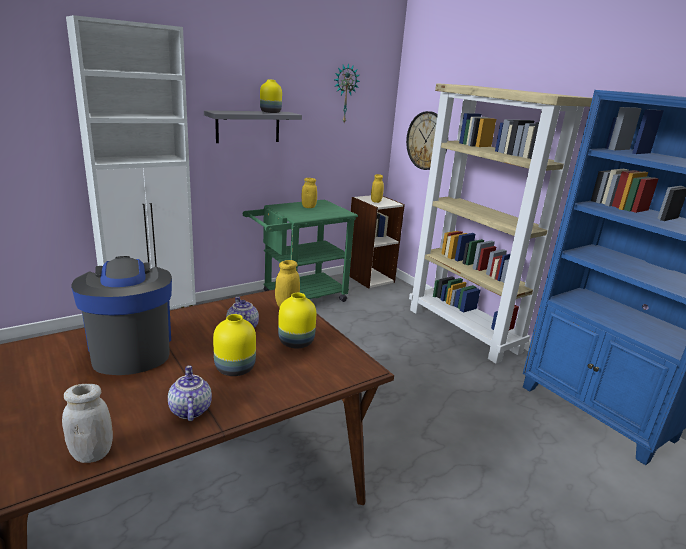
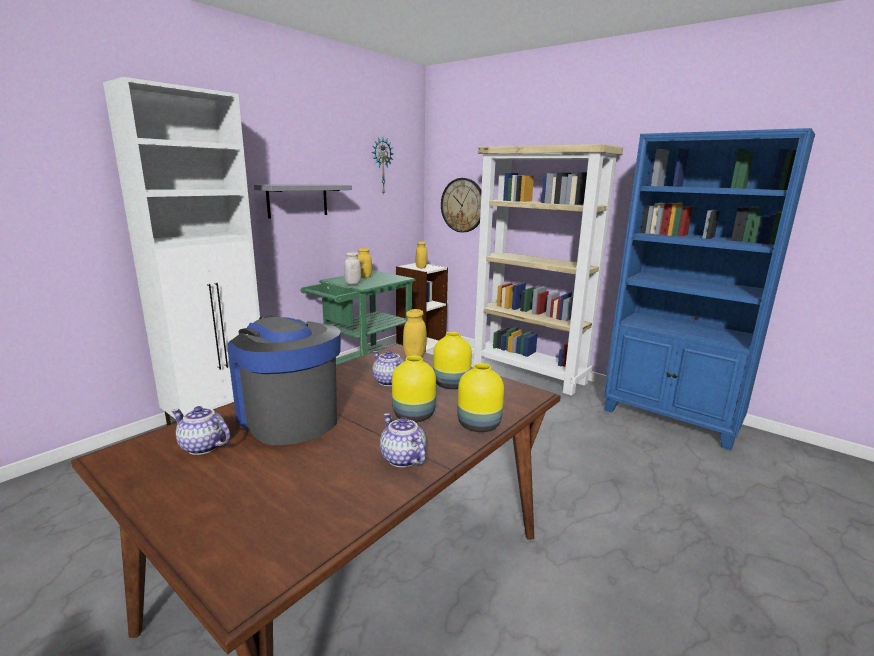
camera: 15 degrees left, 5 degrees down
(46, 362) = (202, 447): none -> teapot
(92, 454) = (334, 520): white jar -> white jar (353, 283)
(271, 112) = (320, 184): yellow vase -> yellow vase (478, 424)

